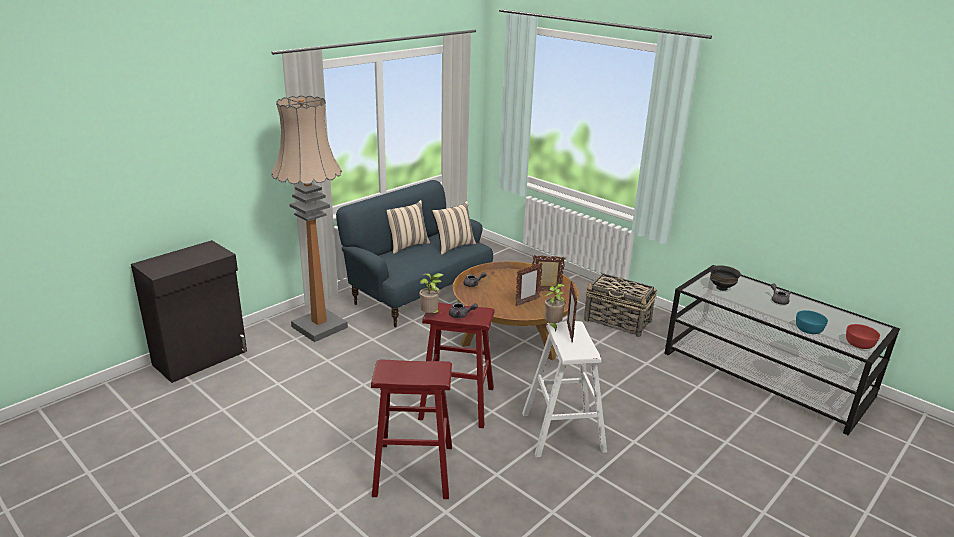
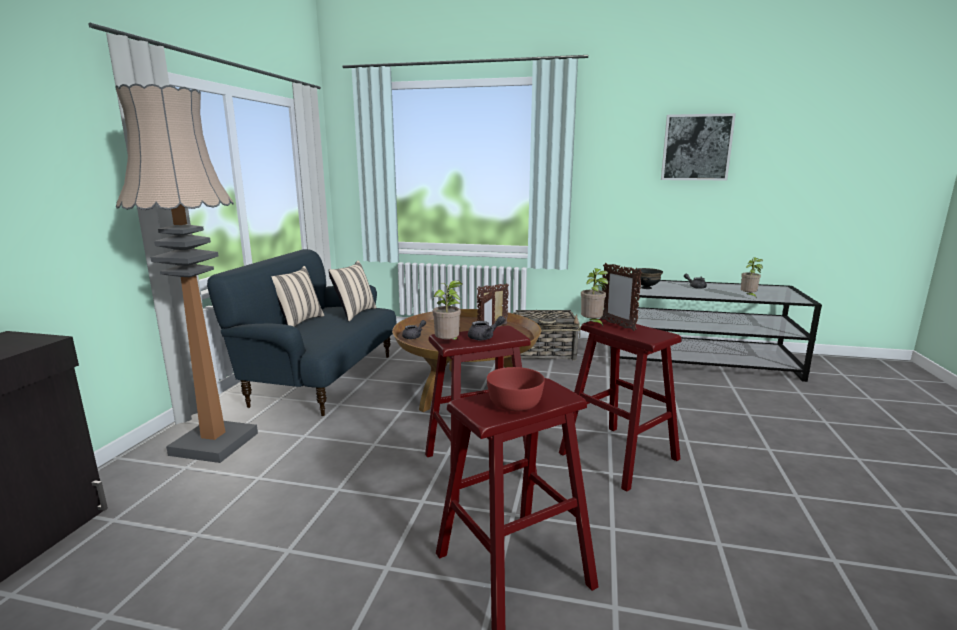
camera: 30 degrees left, 10 degrees down
(563, 432) = (619, 456): white stool -> red stool
(808, 330) = (748, 297): turquoise bowl -> potted plant
(817, 151) = (696, 147): none -> picture
(859, 344) = (792, 297): red bowl -> red bowl (515, 403)

